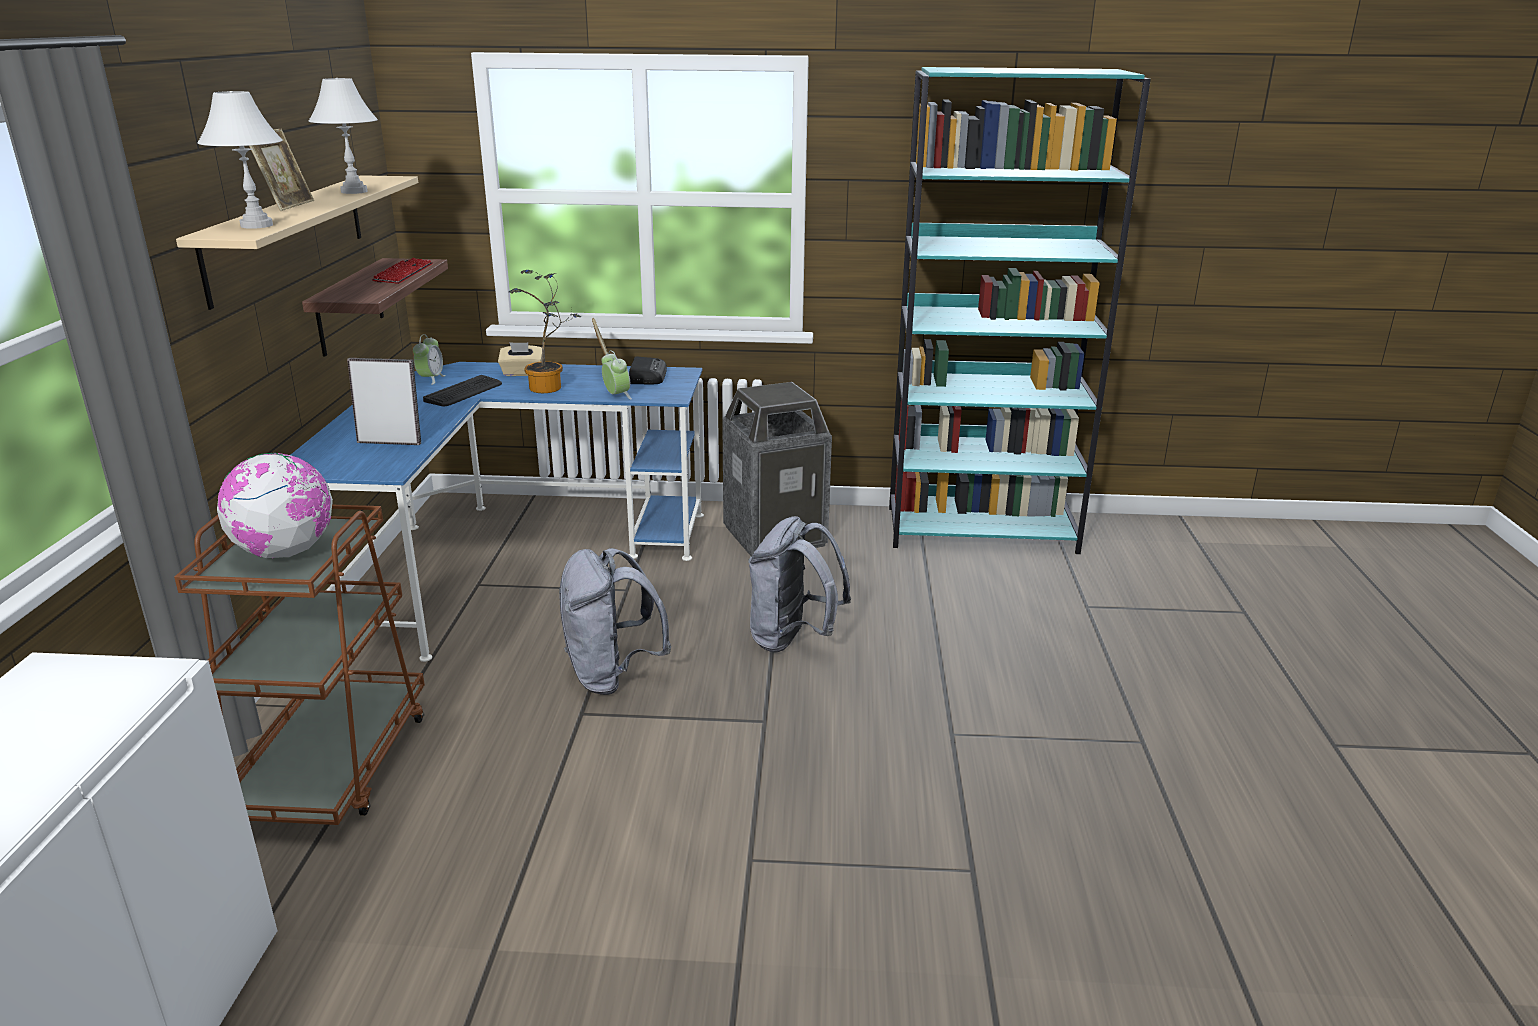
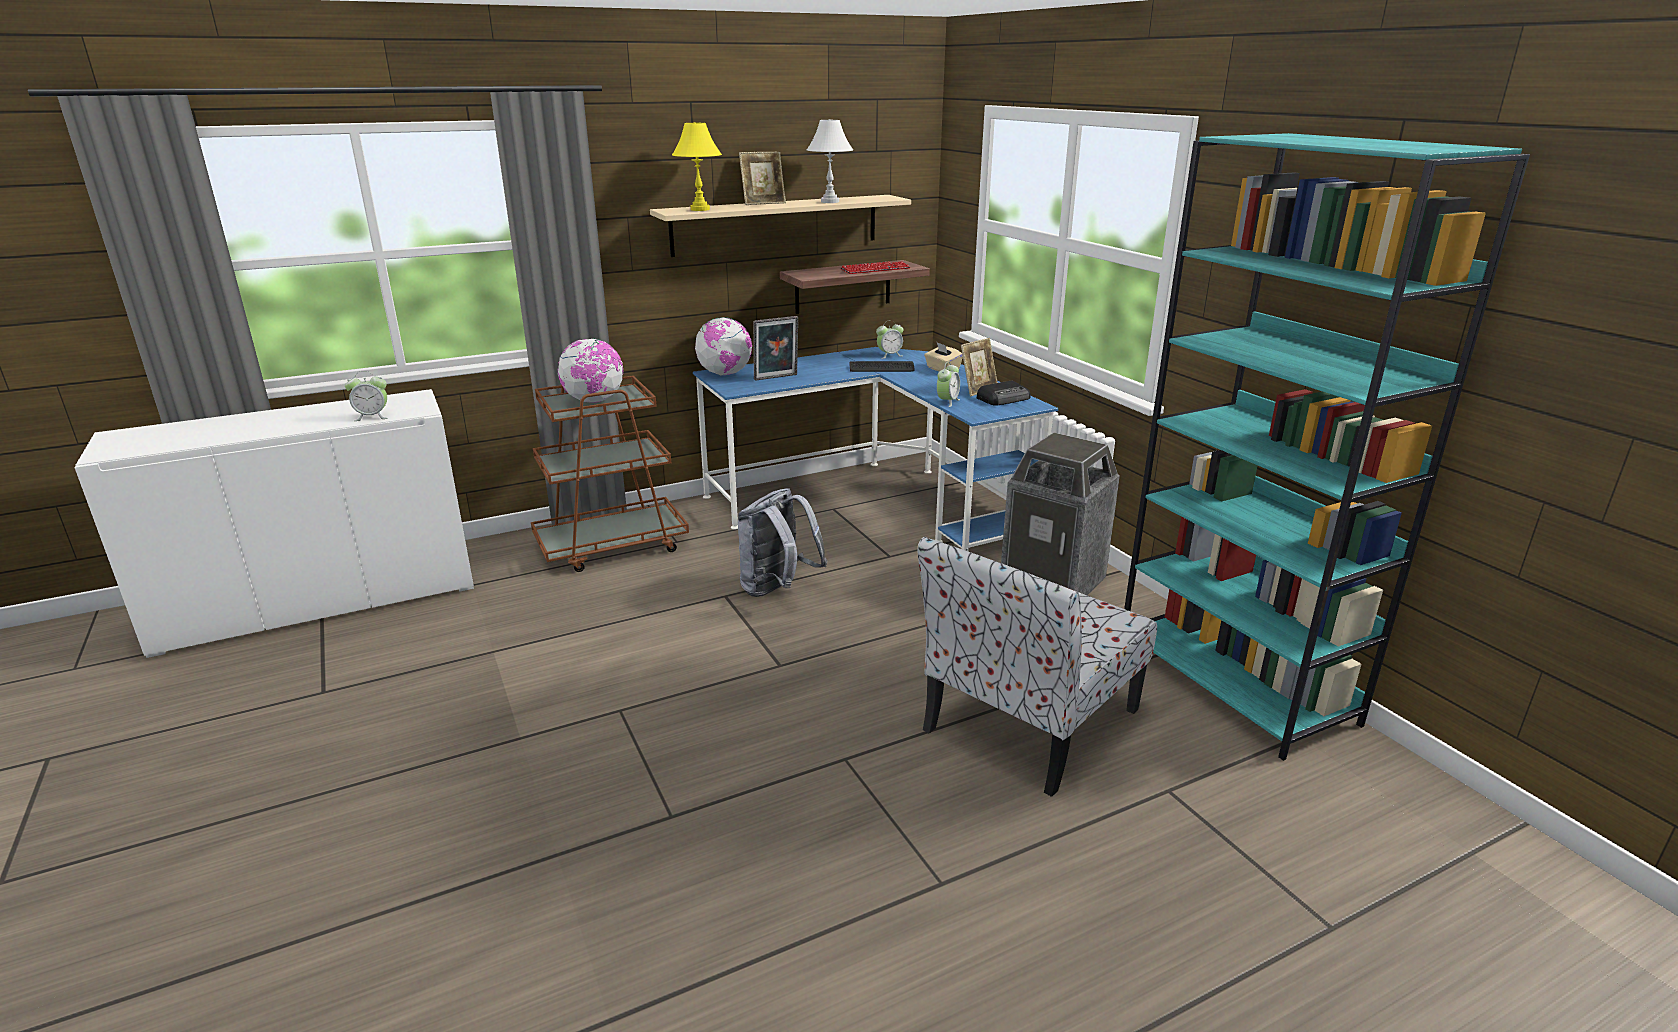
camera: 60 degrees right, 0 degrees up
(90, 727) = (372, 417): none -> alarm clock
(257, 225) = (700, 209): white table lamp -> yellow table lamp
(315, 462) = (725, 374): none -> globe
(391, 442) = (776, 378): picture frame -> picture frame turned 90 degrees clockwise
(550, 389) = (927, 383): potted plant -> none
(793, 639) = (902, 642): grey backpack -> none
(966, 627) = (1028, 722): none -> chair

